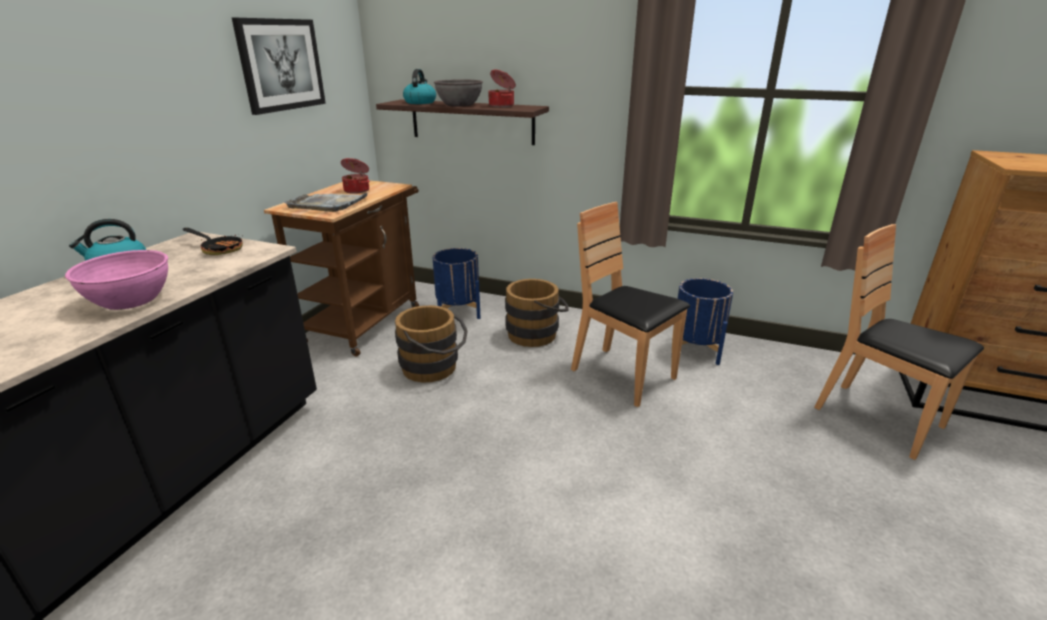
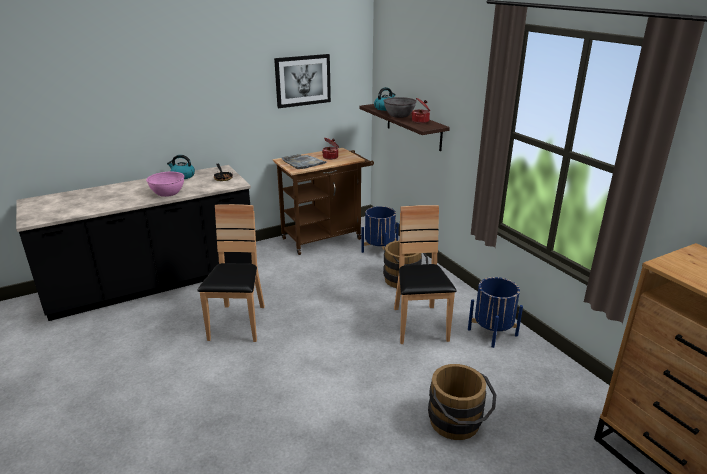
camera: 40 degrees right, 0 degrees up
(434, 368) = (326, 276): brown bucket -> brown bucket (458, 424)
(878, 419) = (549, 430): brown chair -> brown chair (238, 323)

